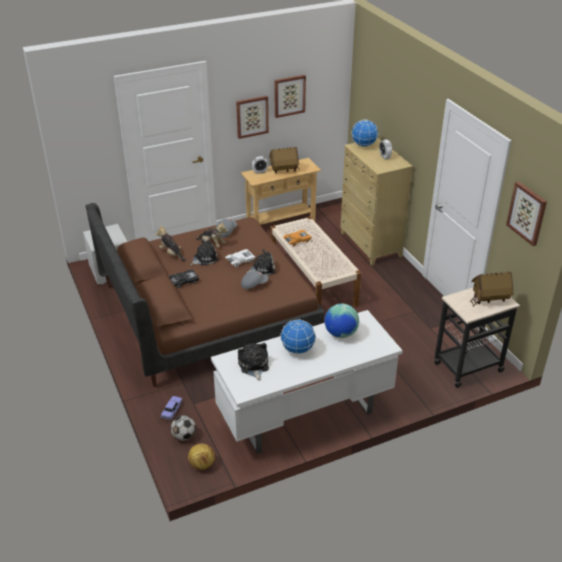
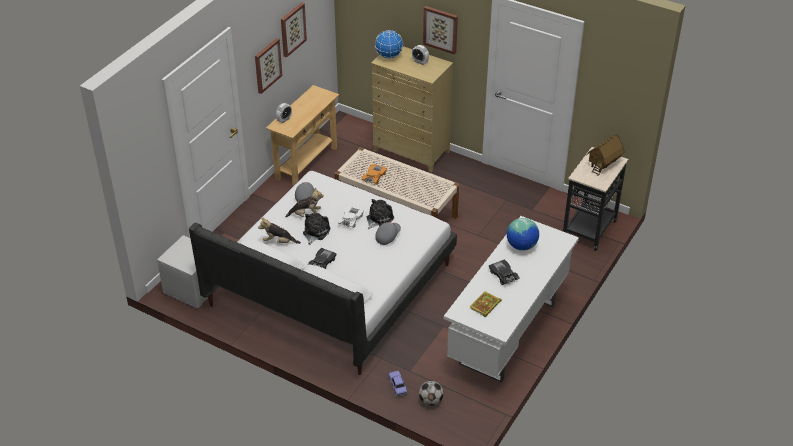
camera: 35 degrees left, 5 degrees up
(201, 464) = (468, 414): football -> none
(206, 311) = (331, 284): brown bed -> white bed
(253, 366) = (485, 306): plush toy -> book
(284, 170) = (305, 108): toy house -> none
(297, 350) = (503, 275): globe -> black toy car
(527, 213) = (615, 79): picture -> picture (441, 29)

